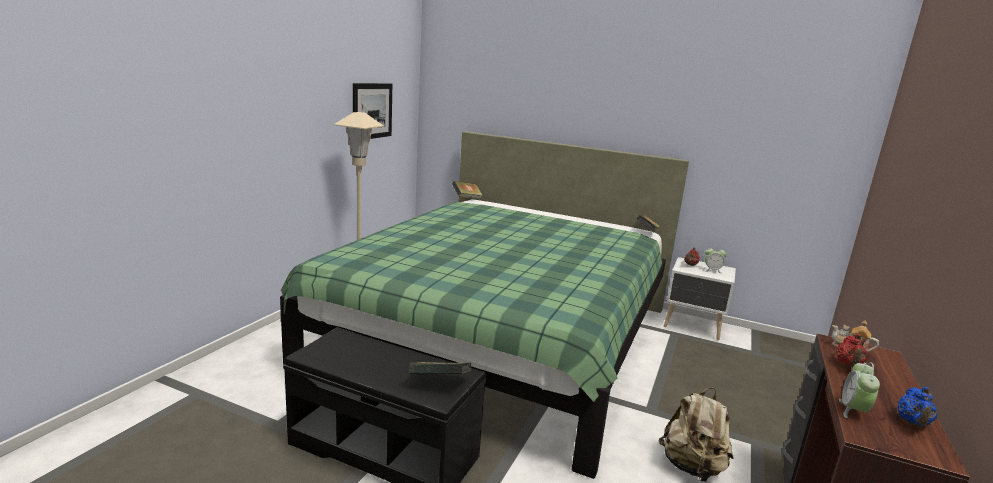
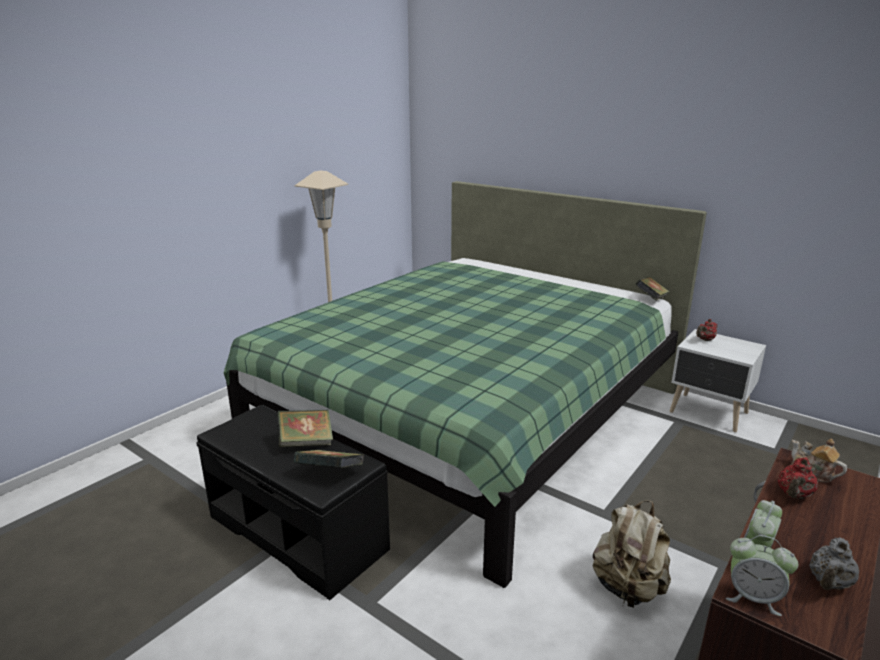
camera: 15 degrees right, 5 degrees up
(372, 111) = (348, 165): picture -> none
(467, 199) = (457, 257): book -> book (306, 442)
(712, 270) = (731, 347): alarm clock -> alarm clock (753, 597)
(912, 423) = (829, 583): blue teapot -> grey teapot

